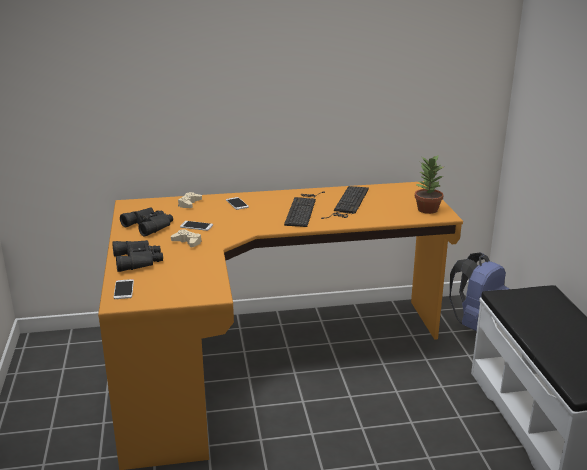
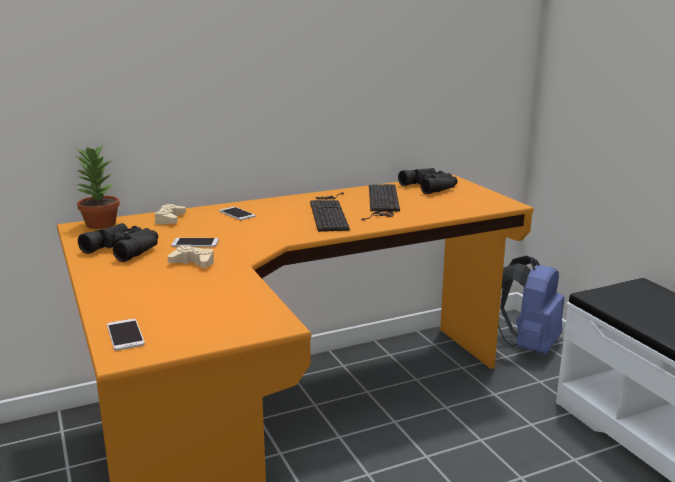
camera: 15 degrees left, 5 degrees down
(139, 260) = (130, 292): black binoculars -> black binoculars (431, 186)
(427, 209) = (482, 200): potted plant -> potted plant (100, 224)

